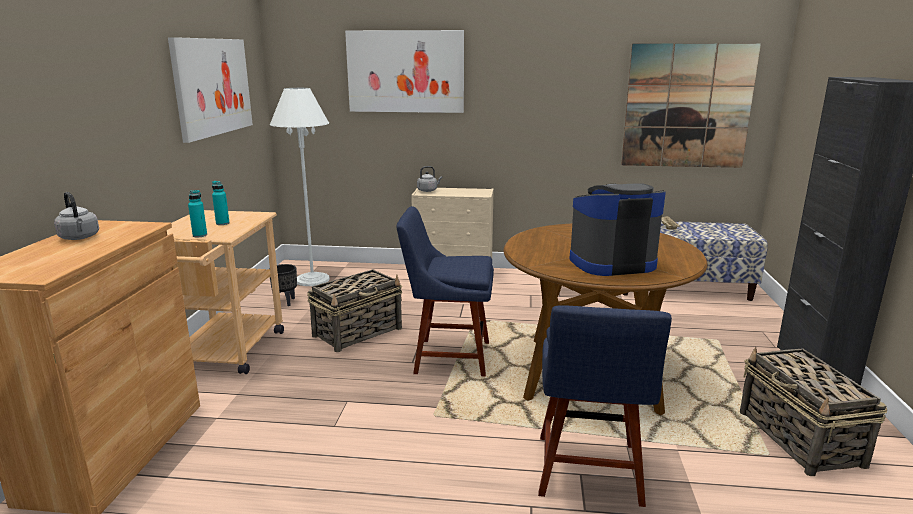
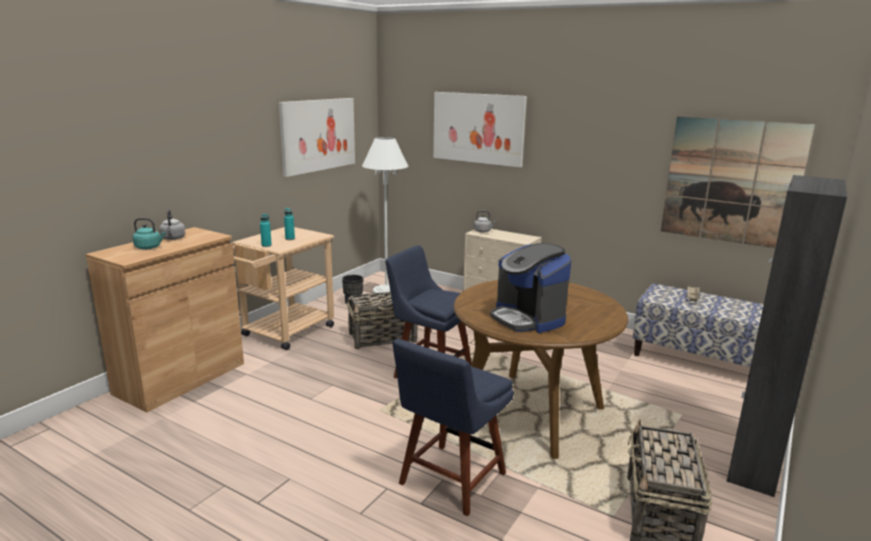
camera: 25 degrees right, 0 degrees up
(56, 254) = (149, 247): none -> turquoise kettle
(611, 263) = (528, 318): coffee machine -> coffee machine turned 135 degrees counterclockwise

